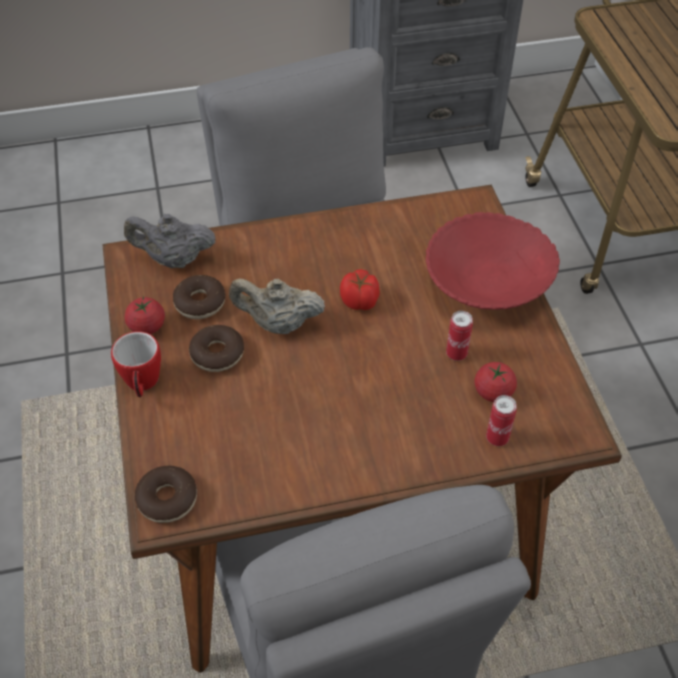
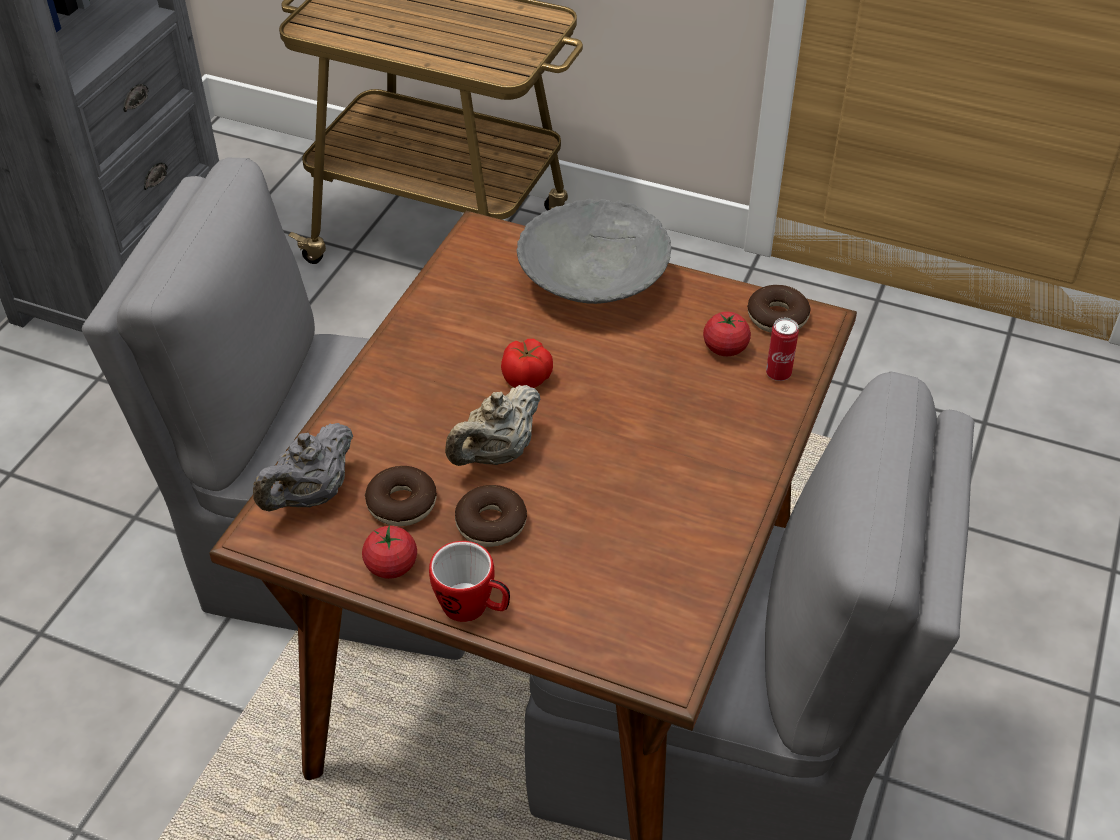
camera: 55 degrees left, 5 degrees down
(167, 499) = (652, 655): donut -> donut (777, 317)
(456, 353) = (658, 347): can -> none
(487, 284) = (593, 282): red bowl -> grey bowl

